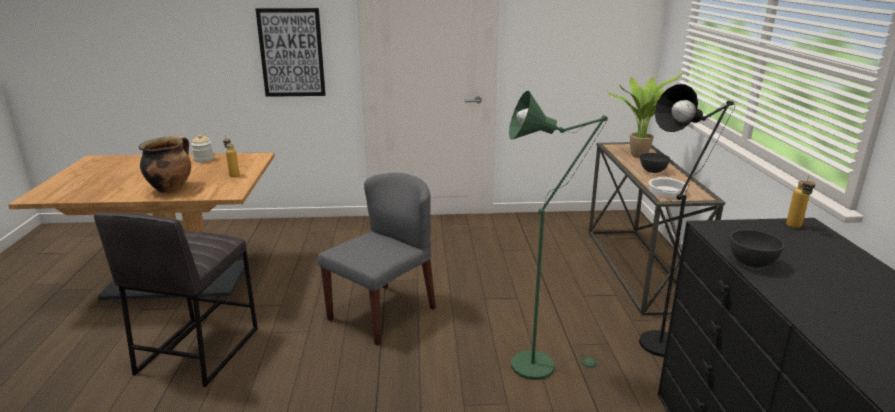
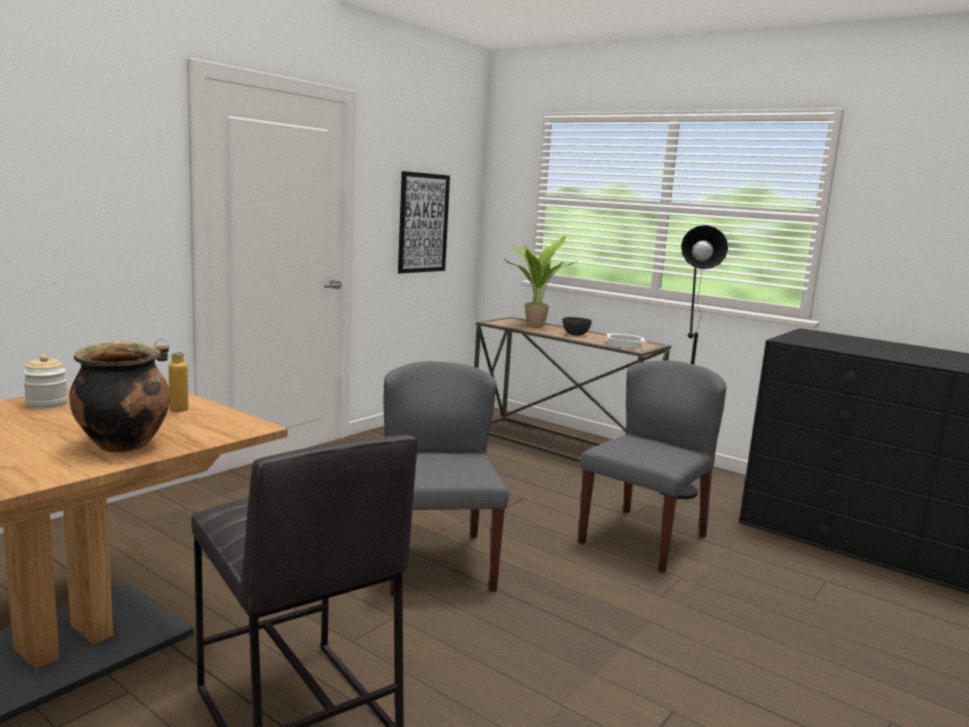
camera: 50 degrees left, 10 degrees down
(291, 53) = (86, 217): picture -> picture (423, 223)
(541, 364) = (643, 539): green floor lamp -> grey chair
(752, 263) = (861, 352): grey bowl -> none
(795, 228) = (813, 333): bottle -> none

